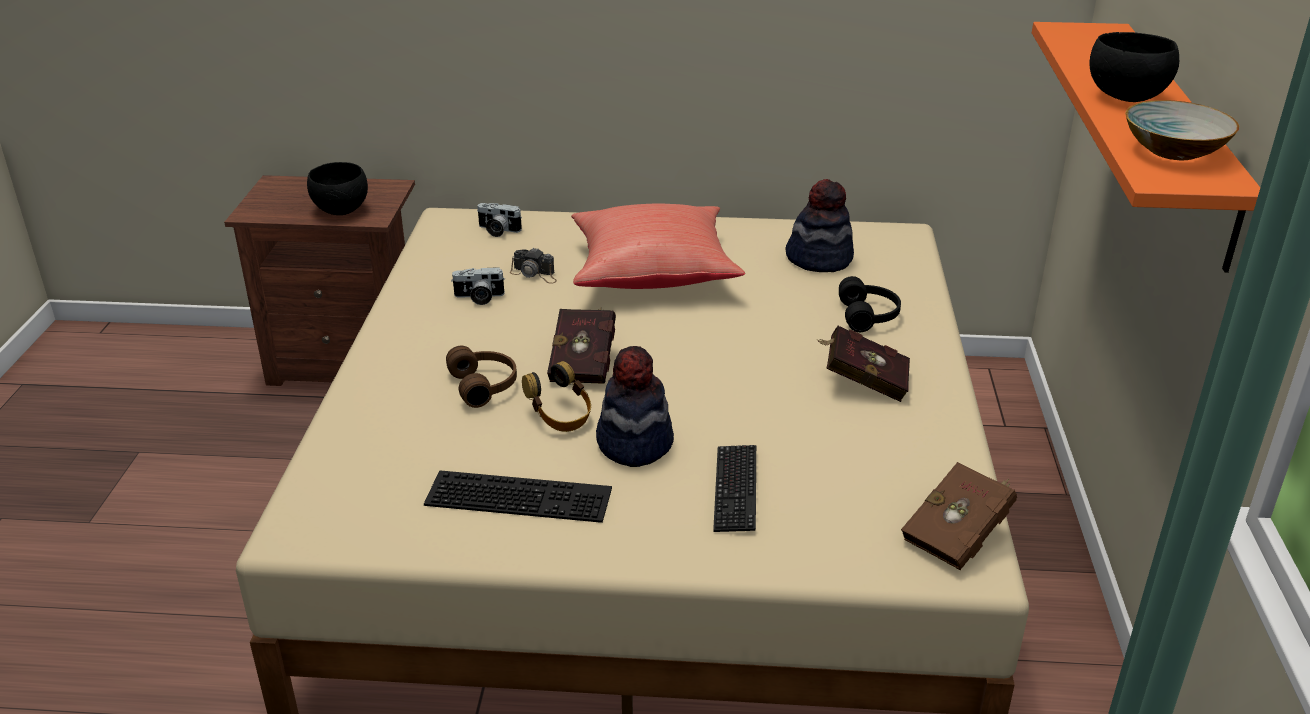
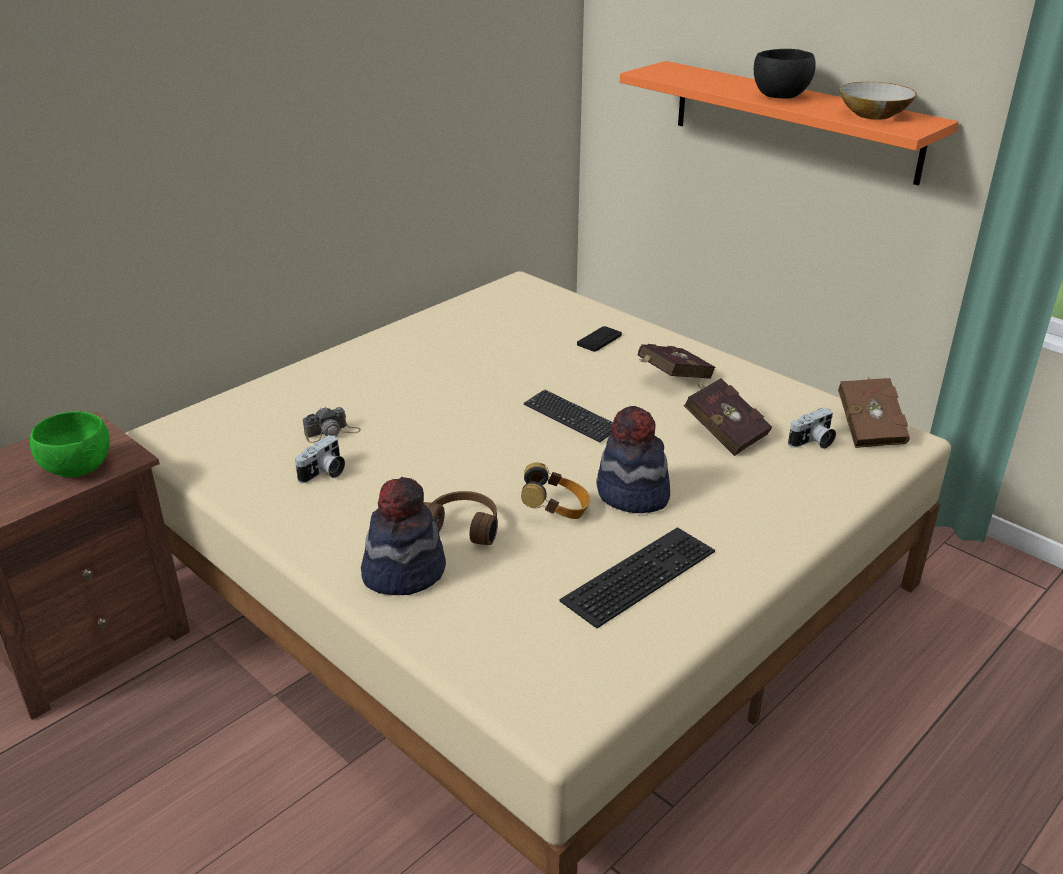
camera: 50 degrees left, 0 degrees up
(341, 210) = (77, 469): black bowl -> green bowl
(497, 230) = (230, 419): camera -> camera (813, 442)
(584, 363) = (498, 468): red book -> red book (723, 432)
(652, 273) = (416, 385): red pillow -> none
(735, 490) = (737, 480): keyboard -> keyboard (571, 417)
(819, 258) = (503, 321): hat -> hat (403, 571)
(869, 315) = (599, 340): black headphones -> black game controller

